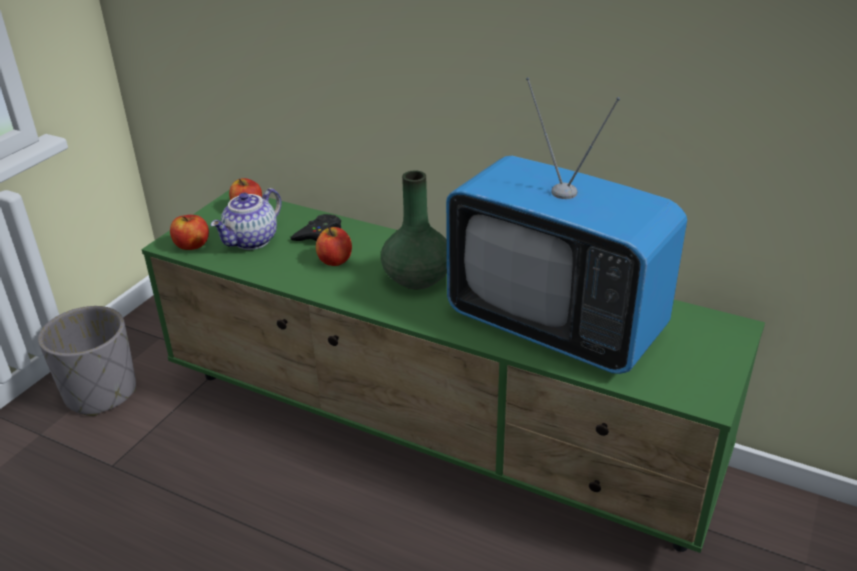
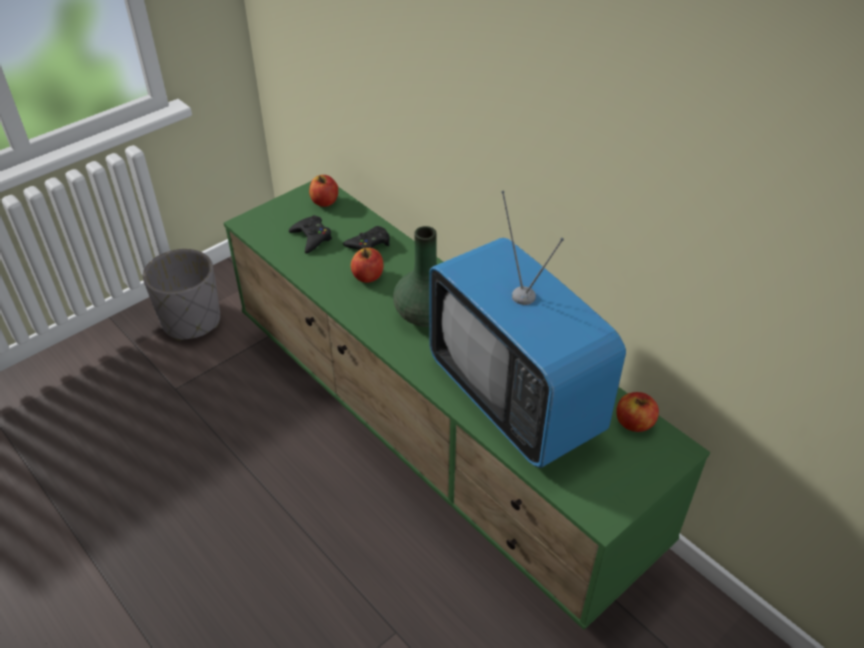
camera: 20 degrees right, 10 degrees up
(192, 245) = (263, 229): apple -> apple (634, 423)
(252, 241) = (311, 237): teapot -> black game controller

